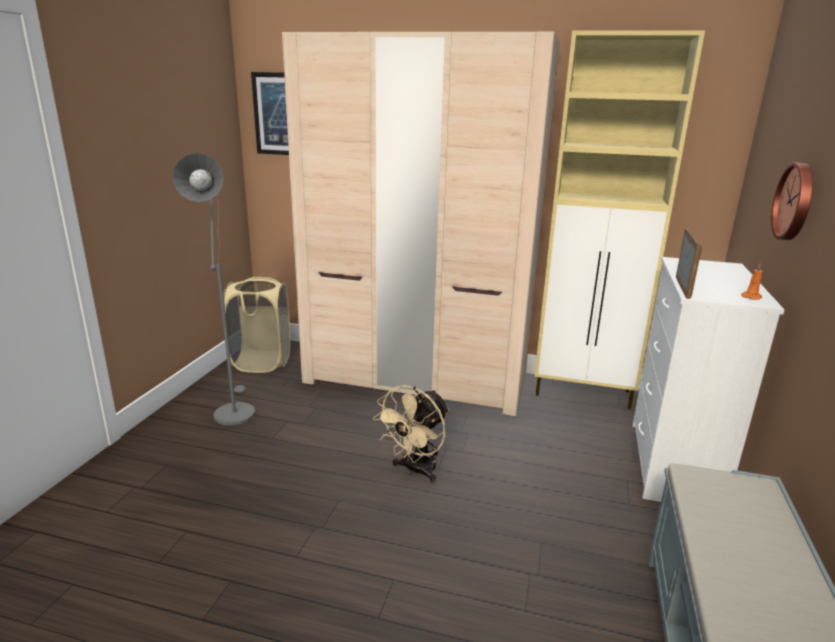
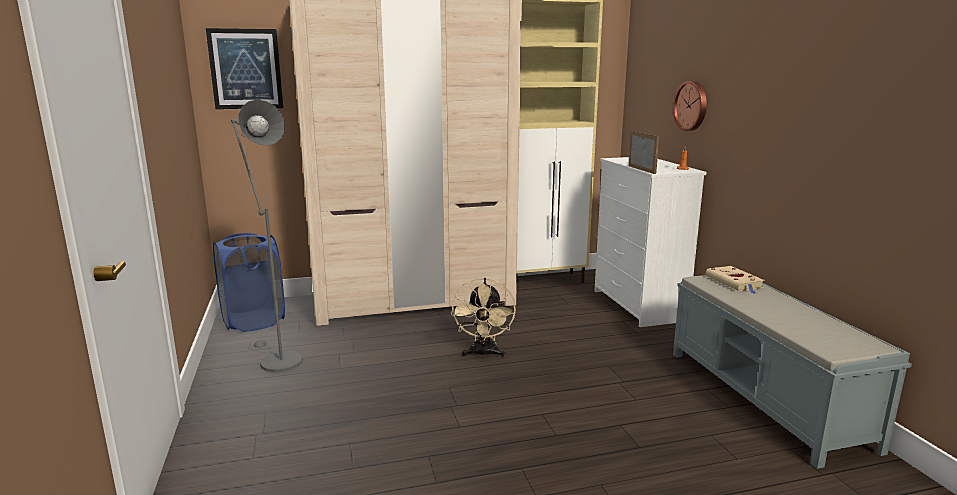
camera: 30 degrees left, 5 degrees down
(261, 362) = (253, 321): beige laundry basket -> blue laundry basket
(745, 500) = (735, 282): none -> beige book

